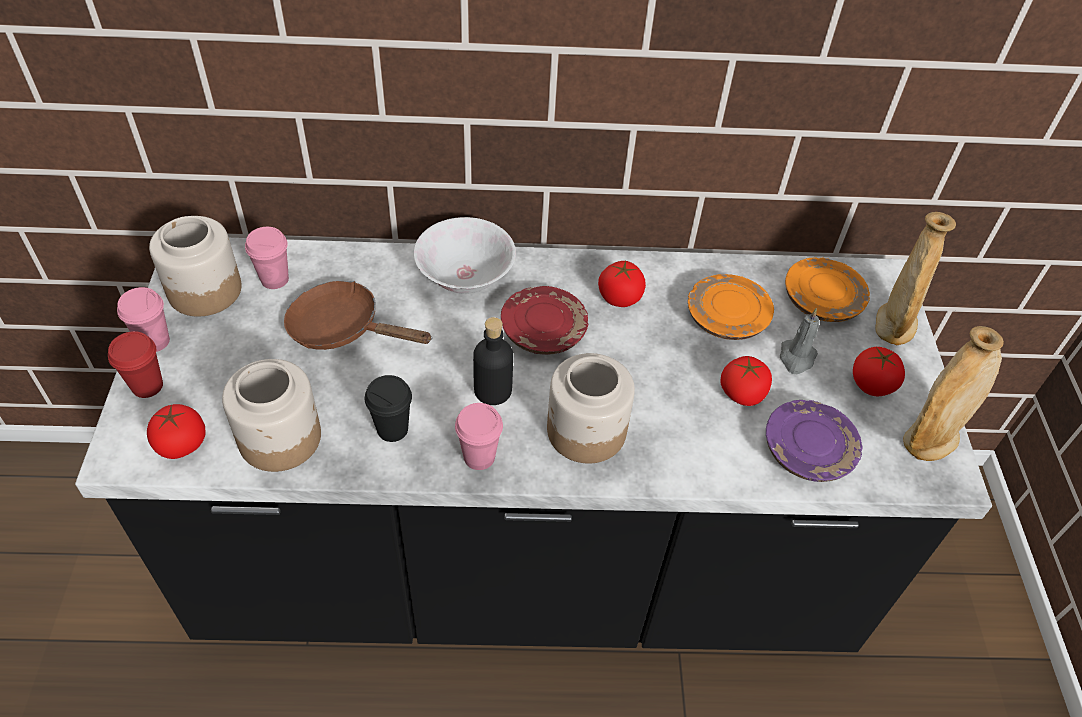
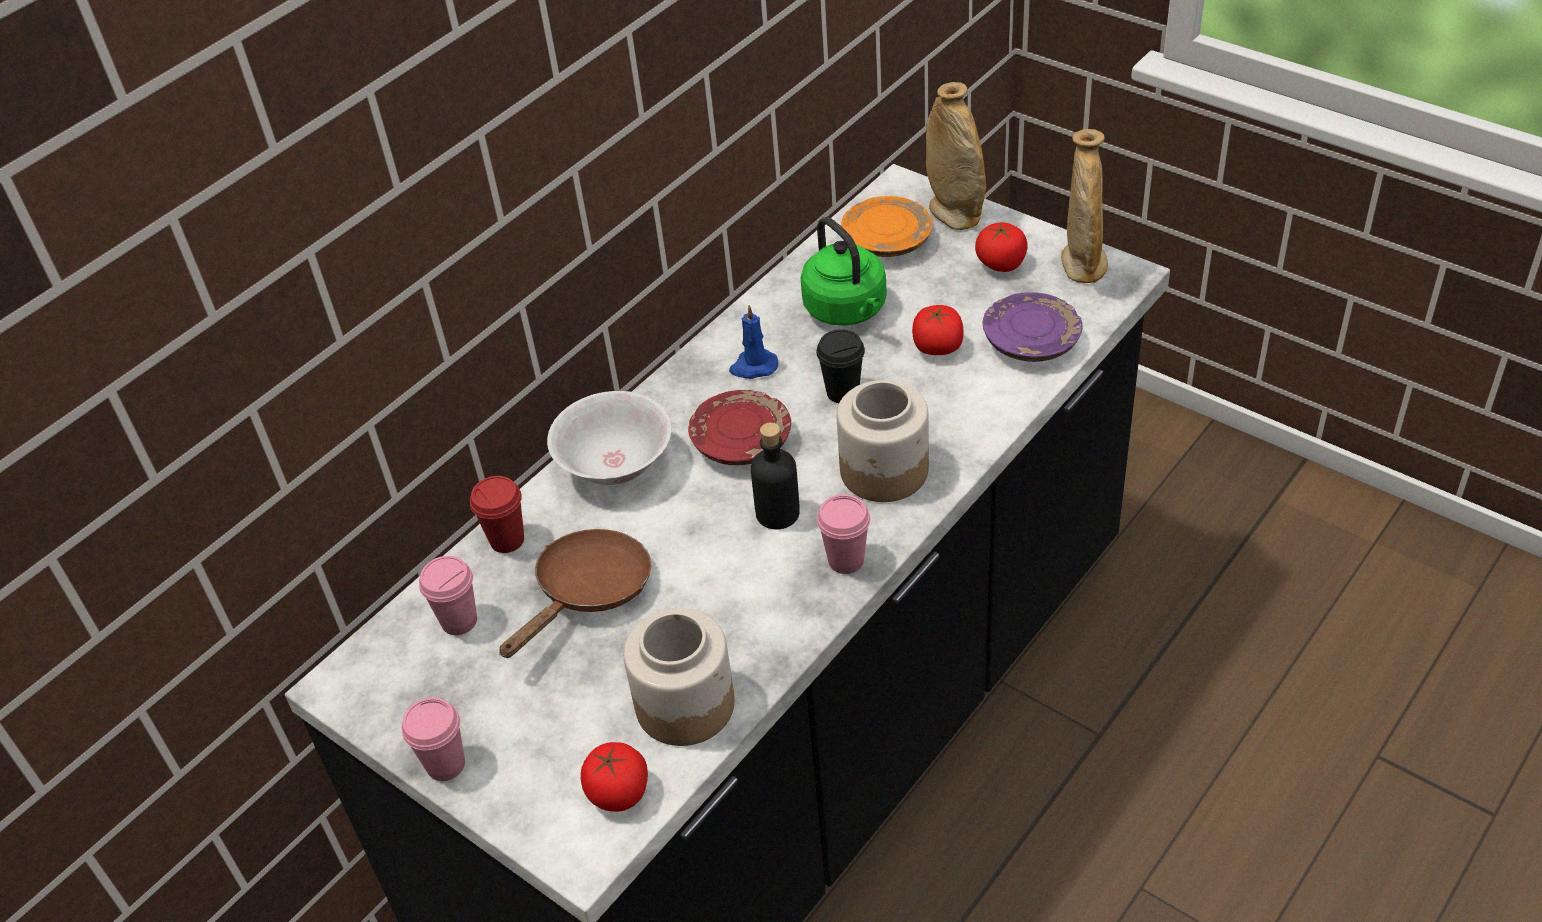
camera: 45 degrees left, 5 degrees down
(147, 386) = (506, 795): red cup -> red cup (507, 540)
(204, 290) = (411, 690): jar -> none
(343, 329) = (588, 593): brown frying pan -> brown frying pan turned 150 degrees clockwise
(392, 429) = (755, 610): black cup -> black cup (842, 392)
(620, 297) = (753, 367): tomato -> blue candle
(726, 318) = (847, 310): orange plate -> green kettle
(796, 358) = (932, 292): grey candle -> none

